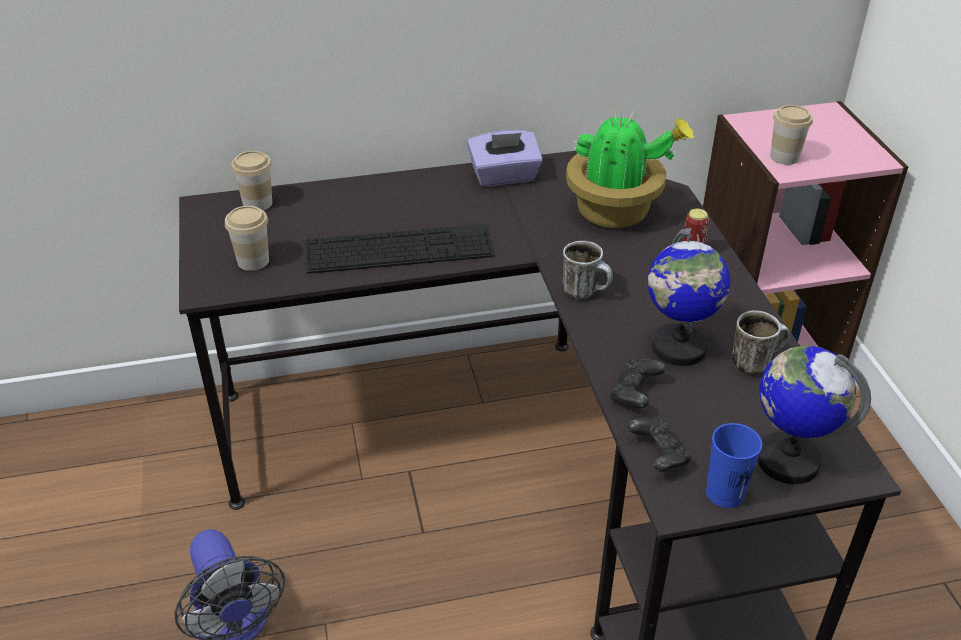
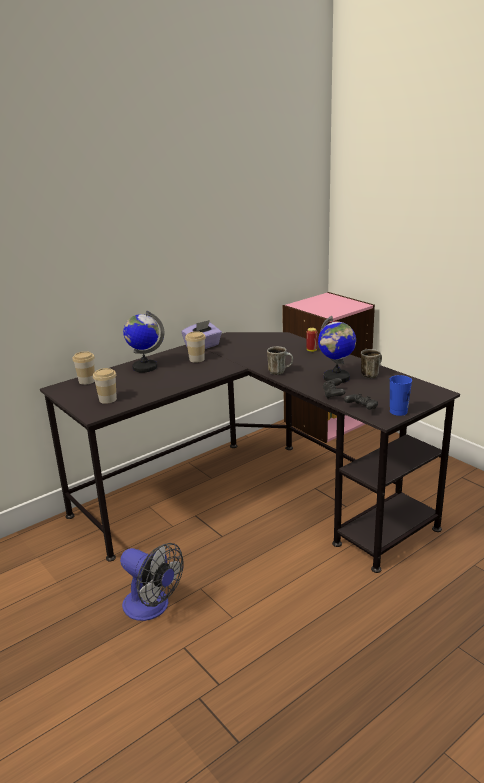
camera: 25 degrees left, 15 degrees down
(399, 249) = (178, 379): keyboard -> none
(616, 212) = (266, 346): potted plant -> none
(784, 157) = (323, 311): cup -> cup (197, 359)
(787, 460) = (411, 396): globe -> globe (144, 367)

